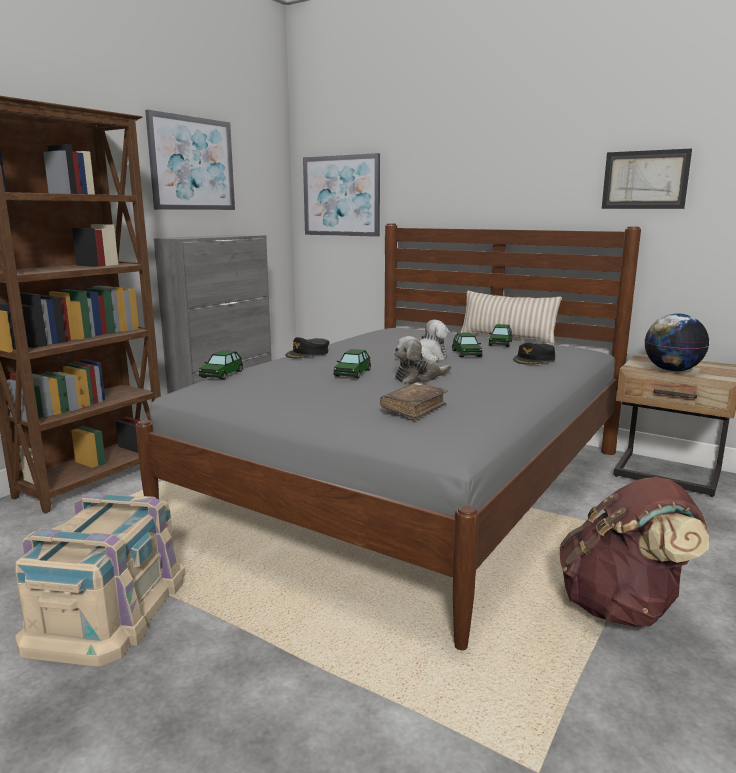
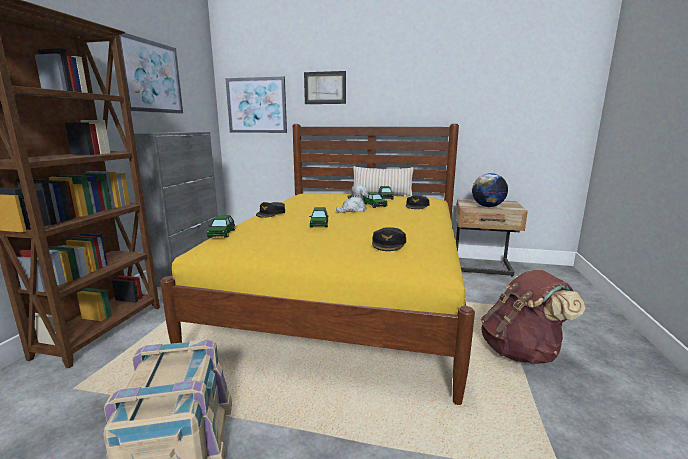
camera: 20 degrees left, 0 degrees up
(411, 485) = (348, 295): grey bed -> yellow bed
(414, 408) = (389, 243): brown book -> black cap
(419, 378) = (366, 223): plush toy -> none
(645, 180) = (458, 96): picture -> picture (325, 88)

